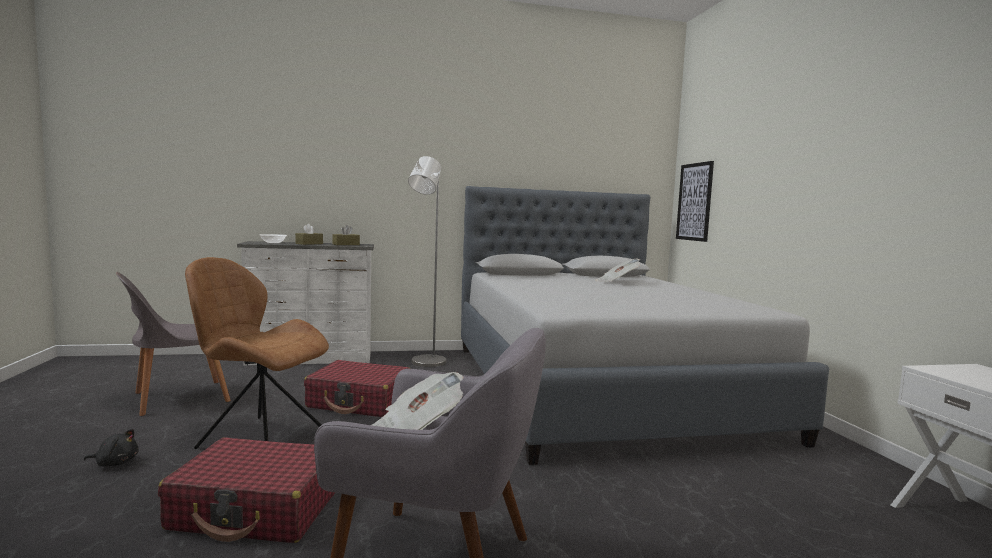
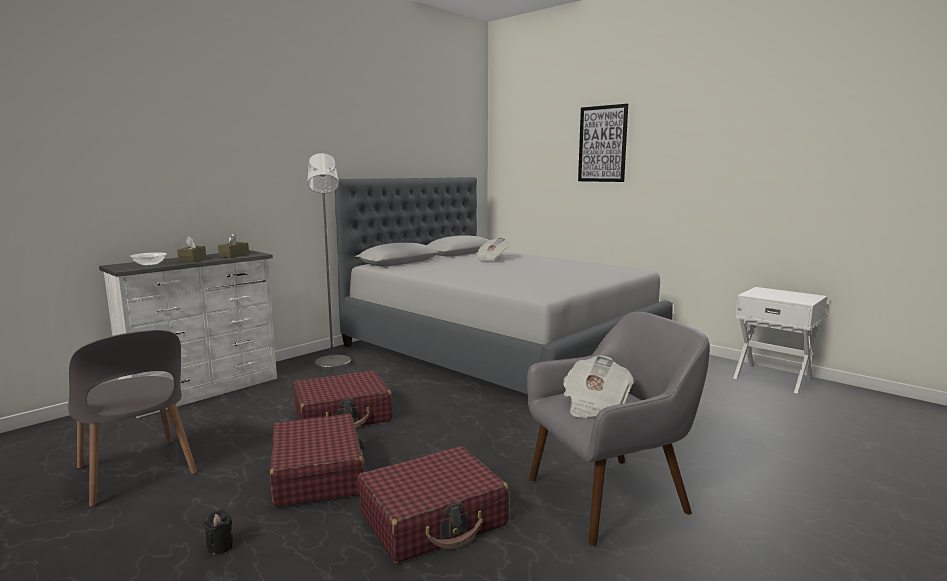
camera: 35 degrees left, 5 degrees up
(115, 463) = (220, 546): black plush toy -> black candle
(176, 398) = (136, 473): grey chair -> grey chair turned 60 degrees counterclockwise
(259, 438) = (318, 474): brown chair -> red suitcase
(694, 202) = (514, 183): picture -> picture (602, 144)

